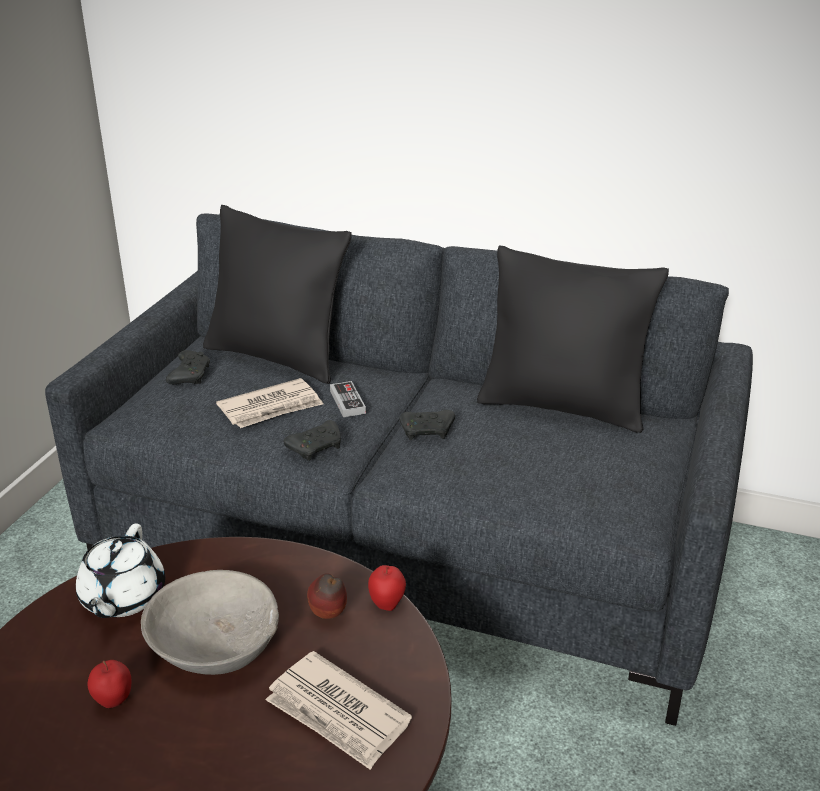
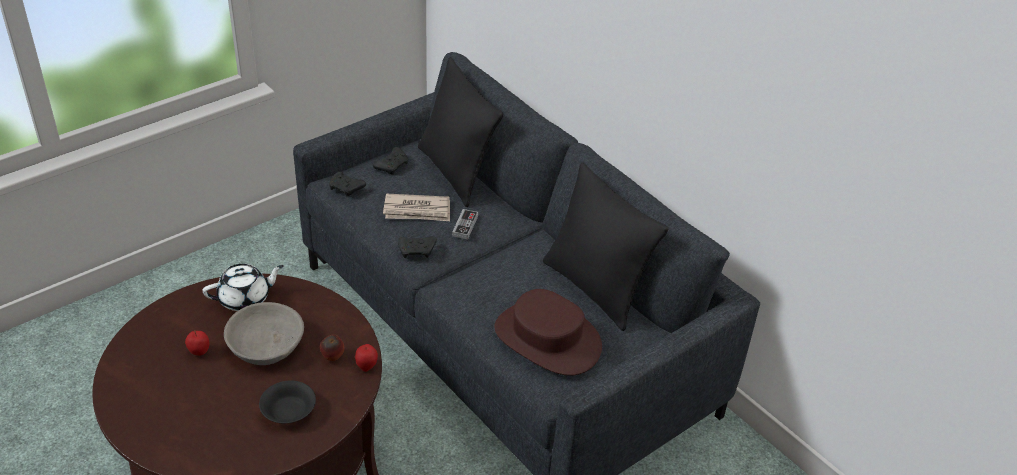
camera: 30 degrees right, 10 degrees up
(122, 598) = (245, 298): white teapot -> white teapot turned 150 degrees counterclockwise
(337, 714) = (289, 412): newspaper -> black bowl
(428, 432) = (491, 269): black game controller -> black game controller (346, 189)
(574, 474) = (547, 339): none -> brown hat

